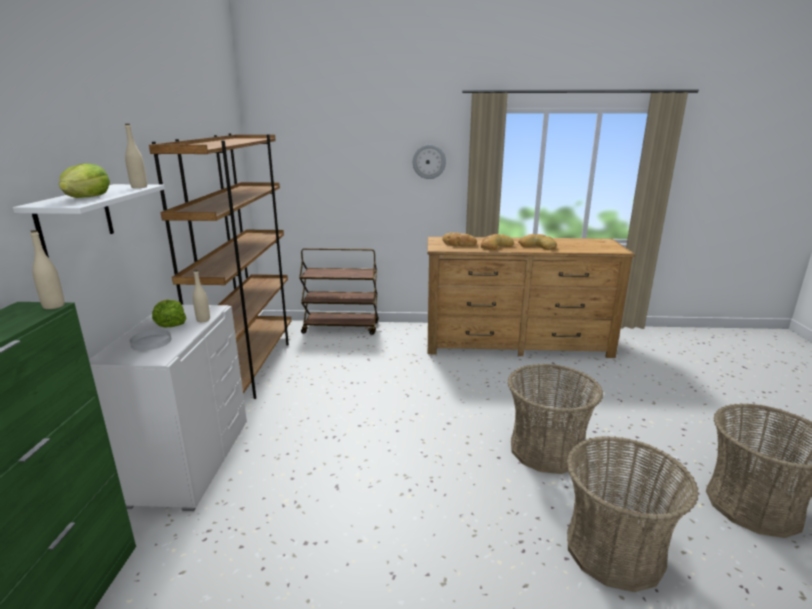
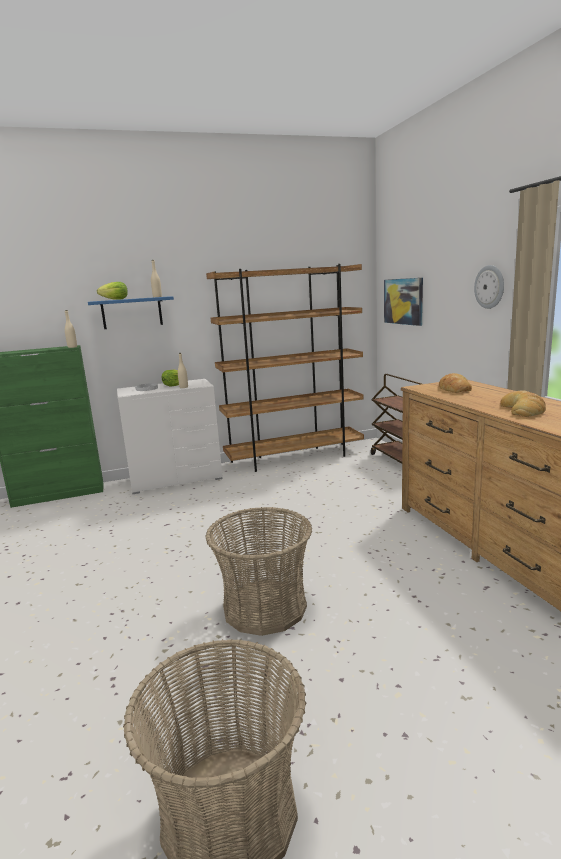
camera: 70 degrees right, 5 degrees down
(75, 219) = (132, 313): white shelf -> blue shelf
(305, 173) = (403, 301): none -> picture
(495, 246) = (476, 398): bread -> none
(614, 550) = (117, 667): basket -> none

